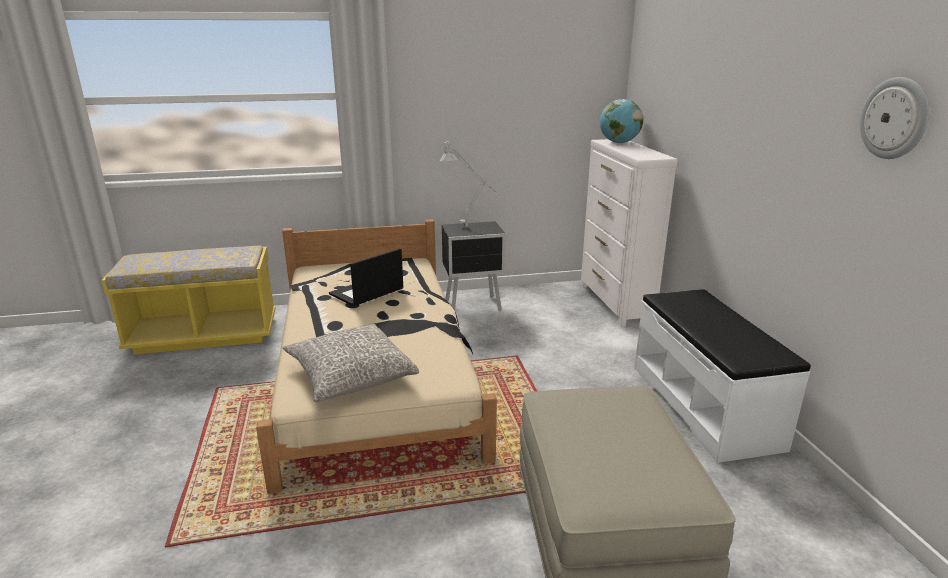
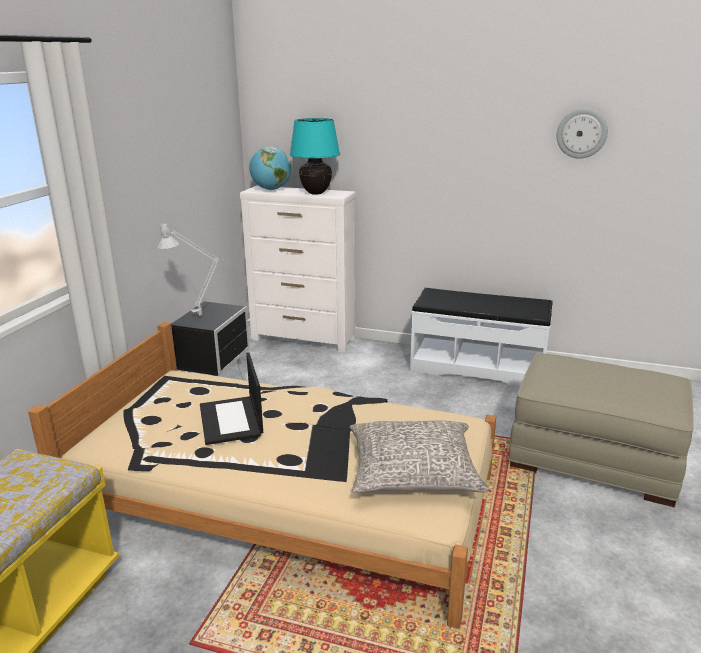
camera: 60 degrees left, 0 degrees up
(637, 152) = (315, 193): none -> turquoise table lamp

